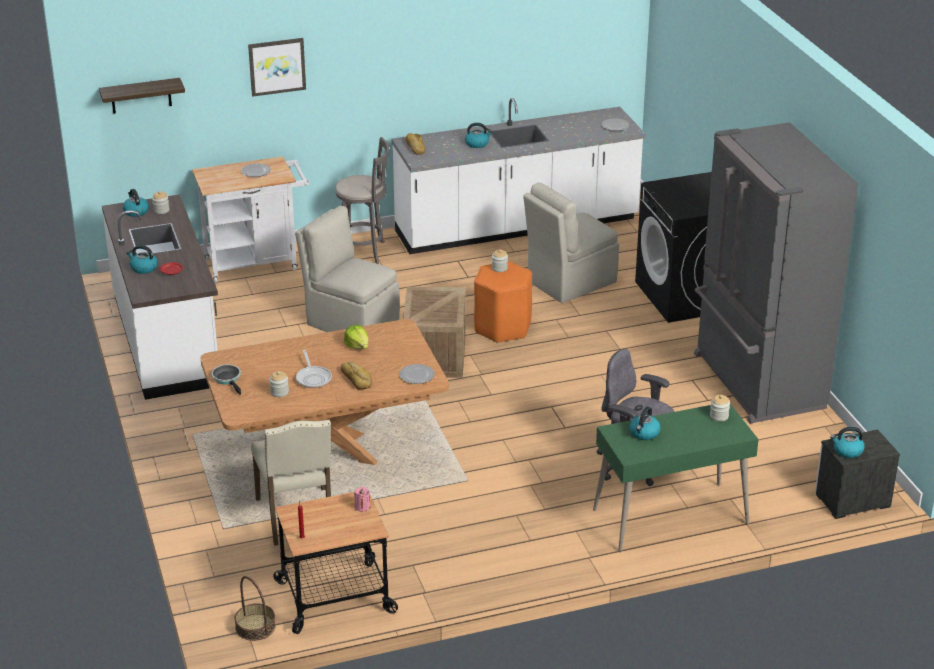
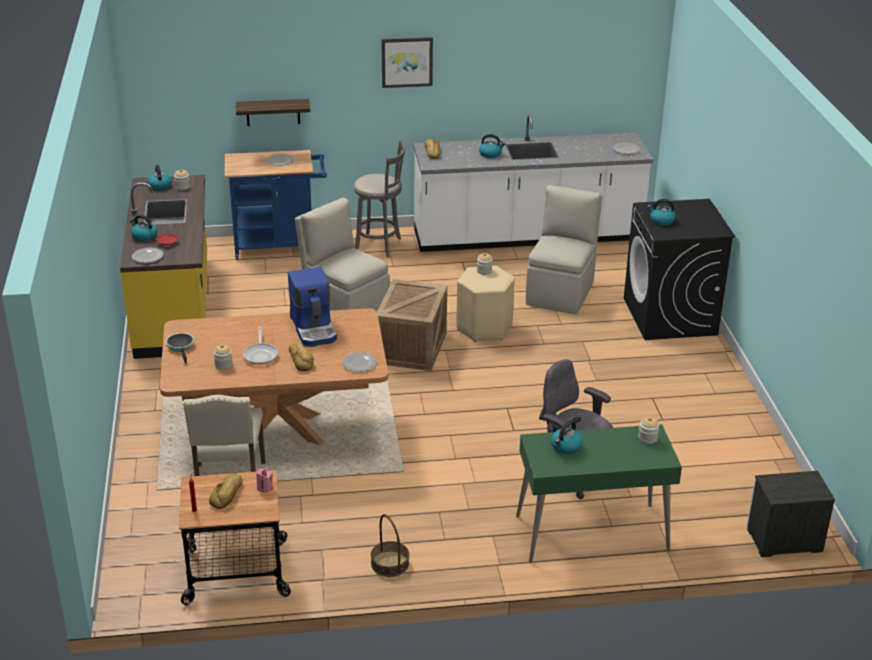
camera: 10 degrees right, 0 degrees up
(141, 96) = (178, 81): shelf -> shelf (273, 112)
(157, 289) = (148, 257): none -> plate
(167, 339) = (174, 306): white counter -> yellow counter
(255, 627) = (149, 592): basket -> basket (389, 564)
(257, 263) = (279, 246): white cart -> blue cart
(277, 66) = (306, 65): picture -> picture (407, 62)
(328, 518) = (228, 494): none -> bread
(357, 346) = (314, 329): lettuce -> coffee machine
(503, 328) = (484, 328): orange stool -> beige stool
(569, 282) = (561, 292): beige chair -> beige chair turned 135 degrees clockwise
(756, 382) = (715, 407): grey fridge -> none
(847, 451) = (779, 489): kettle -> kettle (661, 221)

